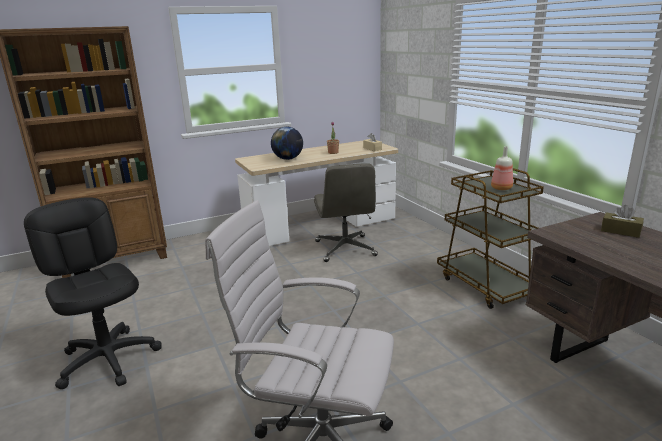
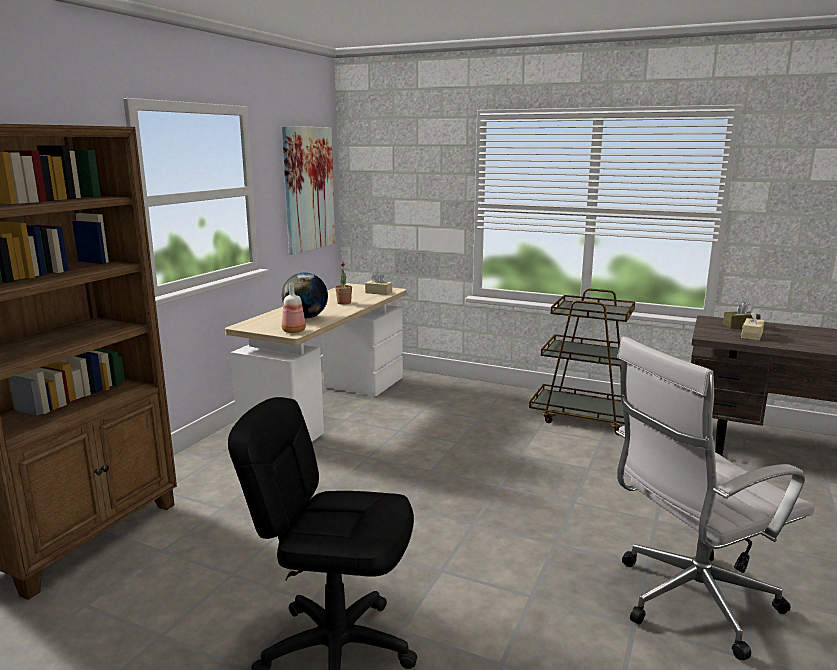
camera: 40 degrees left, 5 degrees down
(342, 65) = (308, 189): none -> picture
(345, 249) = (403, 423): grey office chair -> none
(500, 188) = (598, 310): bottle -> bottle (293, 331)
(606, 242) = (751, 335): none -> beige tissue box

